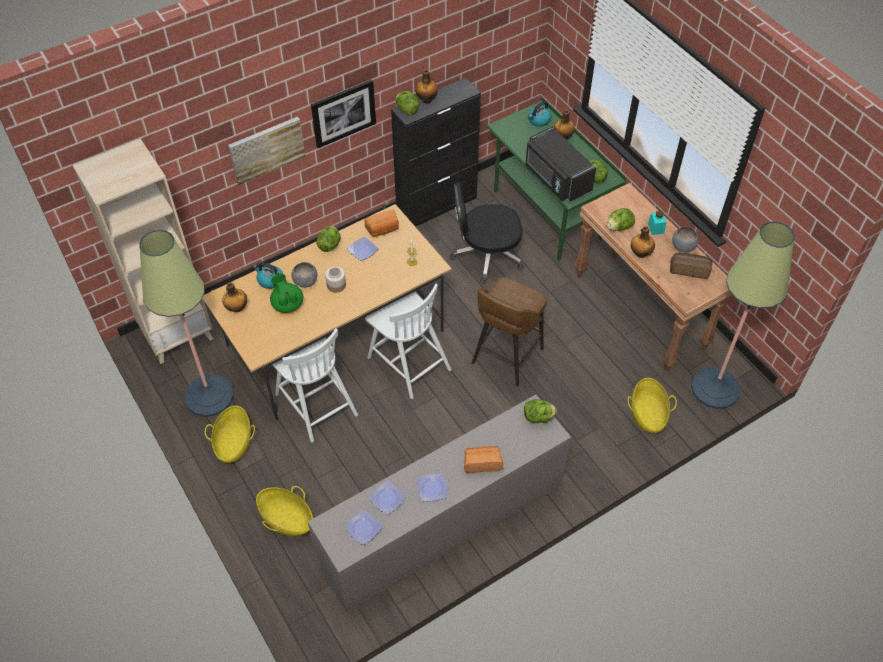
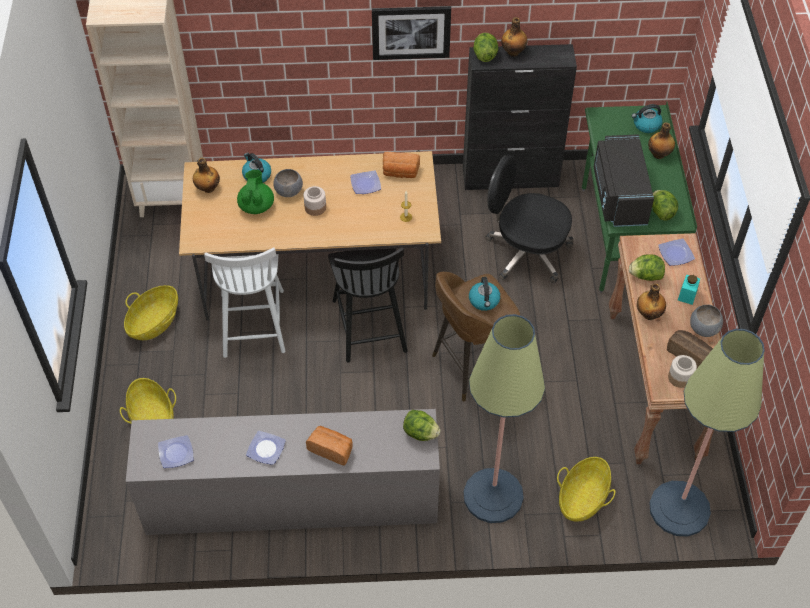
camera: 30 degrees right, 0 degrees up
(209, 396) = (162, 268): floor lamp -> floor lamp (493, 496)
(266, 149) = (312, 39): picture -> none
(330, 245) = (337, 165): lettuce -> none
(387, 499) = (217, 437): plate -> plate (675, 254)
(408, 362) = (369, 324): white chair -> black chair
(515, 298) = (484, 301): none -> kettle
(692, 288) = (679, 377): none -> jar

